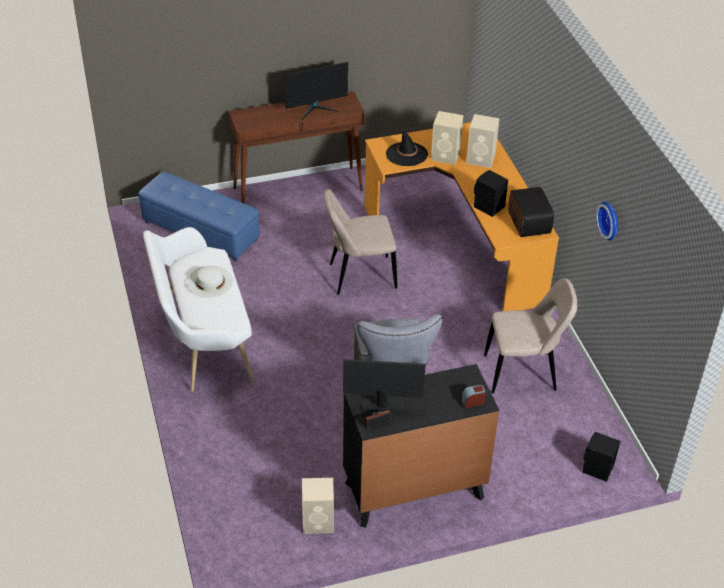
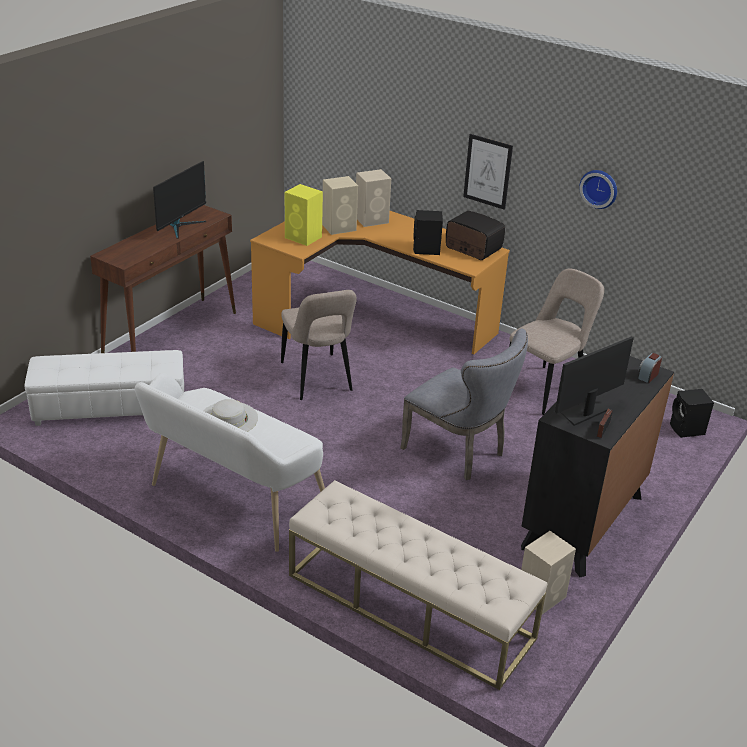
camera: 40 degrees left, 10 degrees down
(200, 231) = (109, 408): blue ottoman -> white ottoman
(228, 475) = (409, 606): none -> beige bench
(359, 276) = (317, 379): beige chair -> beige chair turned 60 degrees counterclockwise
(406, 154) = (304, 237): black hat -> yellow speaker
(559, 160) = (487, 171): none -> picture

